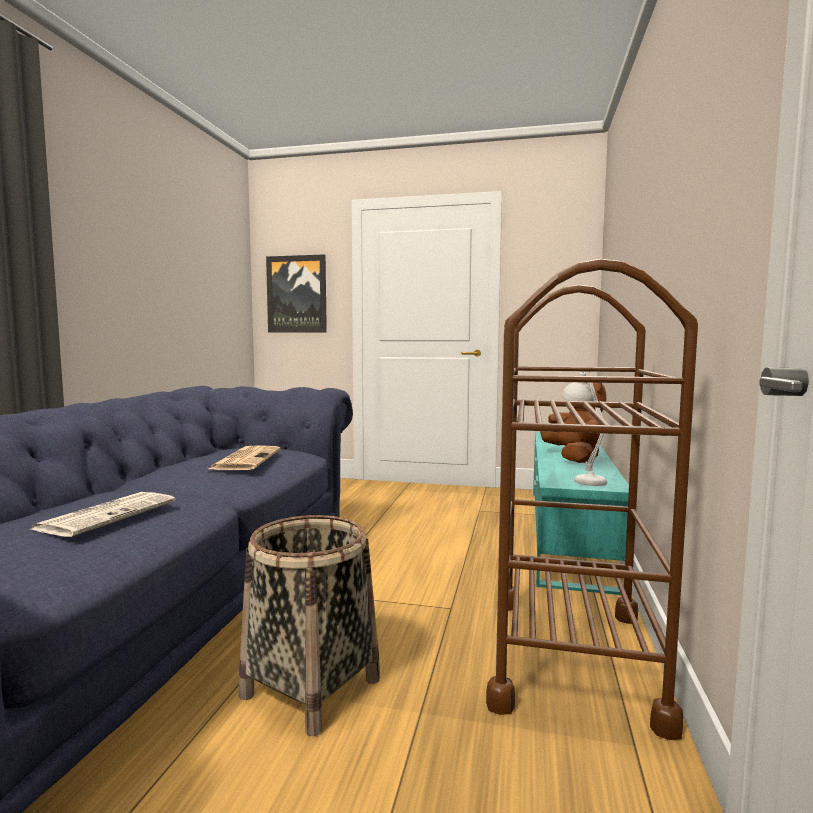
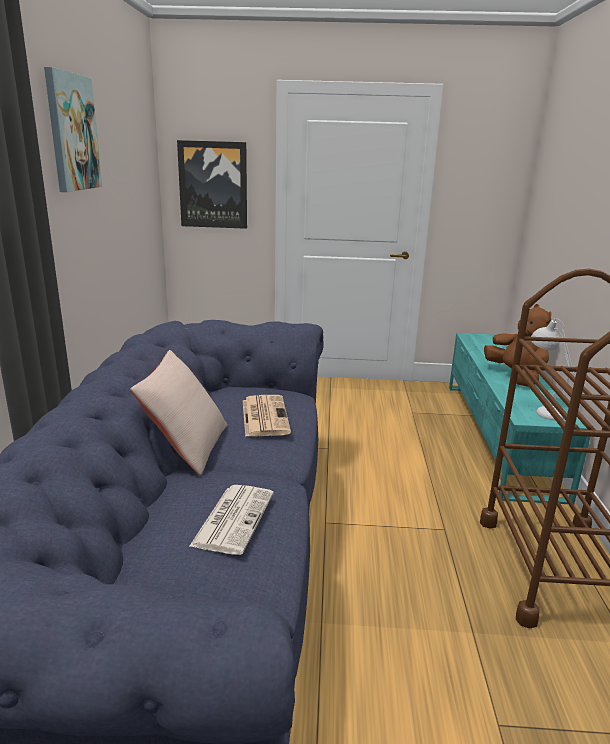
camera: 10 degrees left, 15 degrees up
(123, 215) = (72, 132): none -> picture
(140, 474) = (186, 446): none -> beige pillow
(310, 688) = (380, 620): basket -> none

